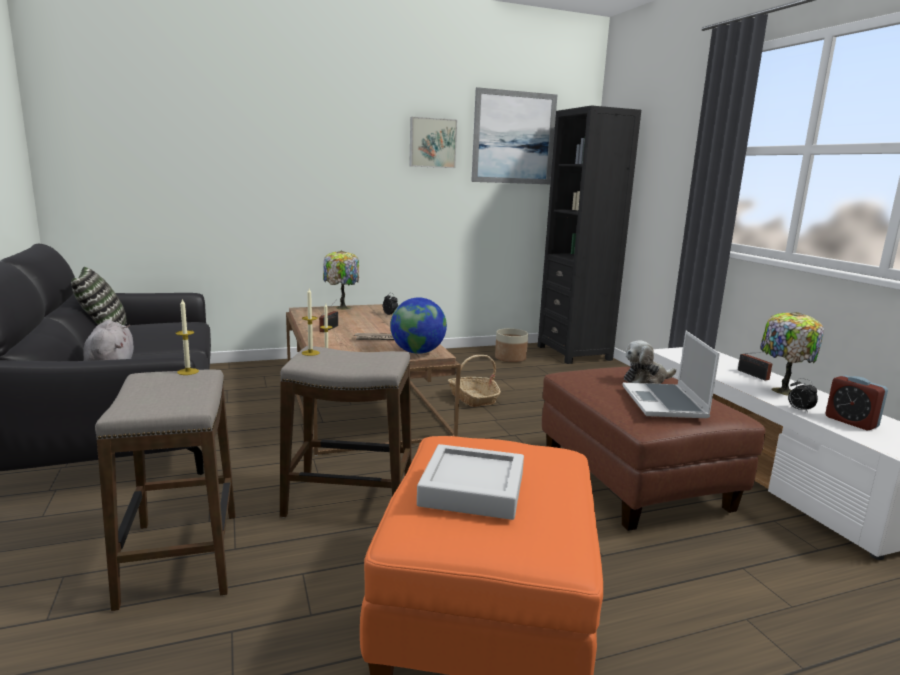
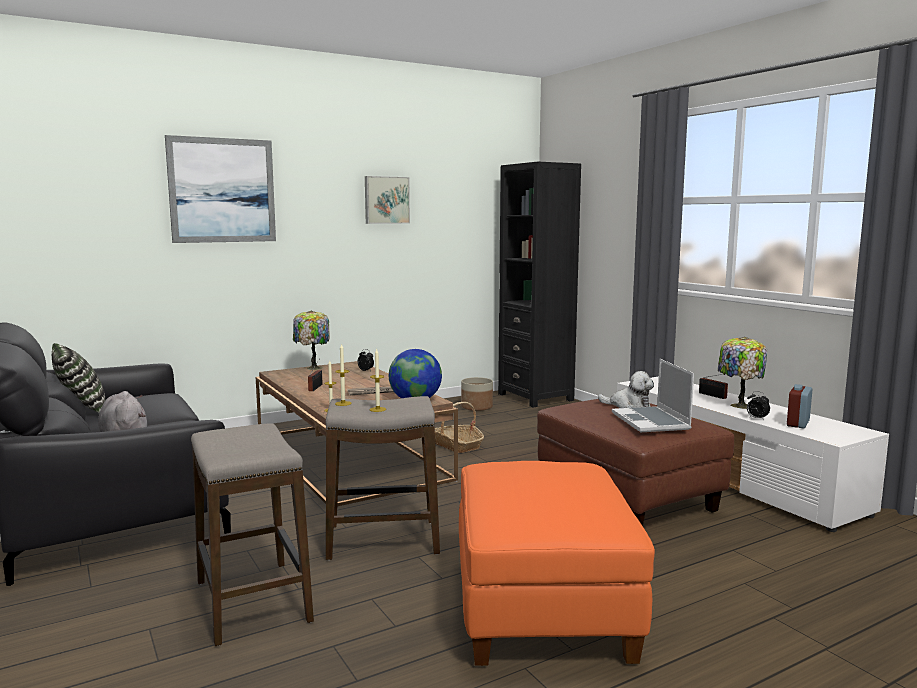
camera: 10 degrees left, 5 degrees down
(188, 371) = (247, 426): candle -> candle (377, 409)
(472, 489) = (531, 493): grey tray -> none
(514, 138) = (462, 192): picture -> picture (222, 190)
(646, 380) = (628, 406): plush toy -> plush toy turned 120 degrees counterclockwise
(851, 422) = (798, 423): alarm clock -> alarm clock turned 75 degrees clockwise

